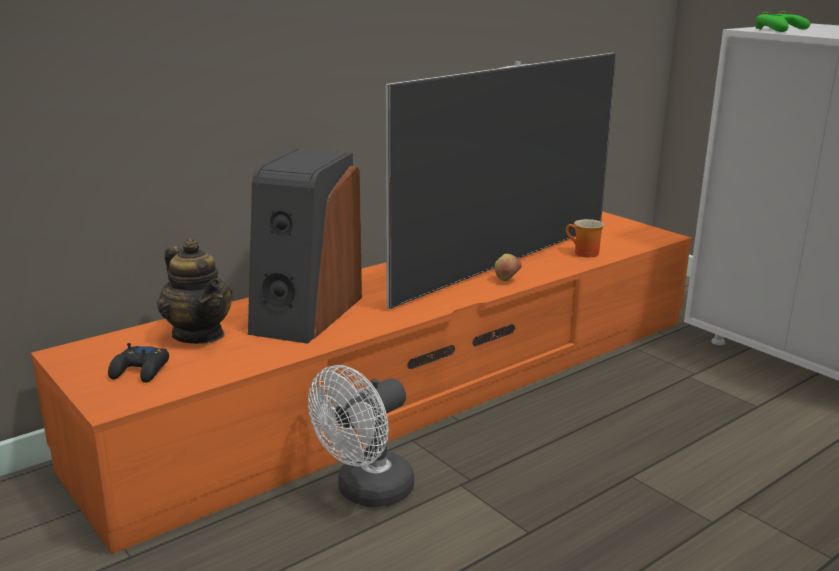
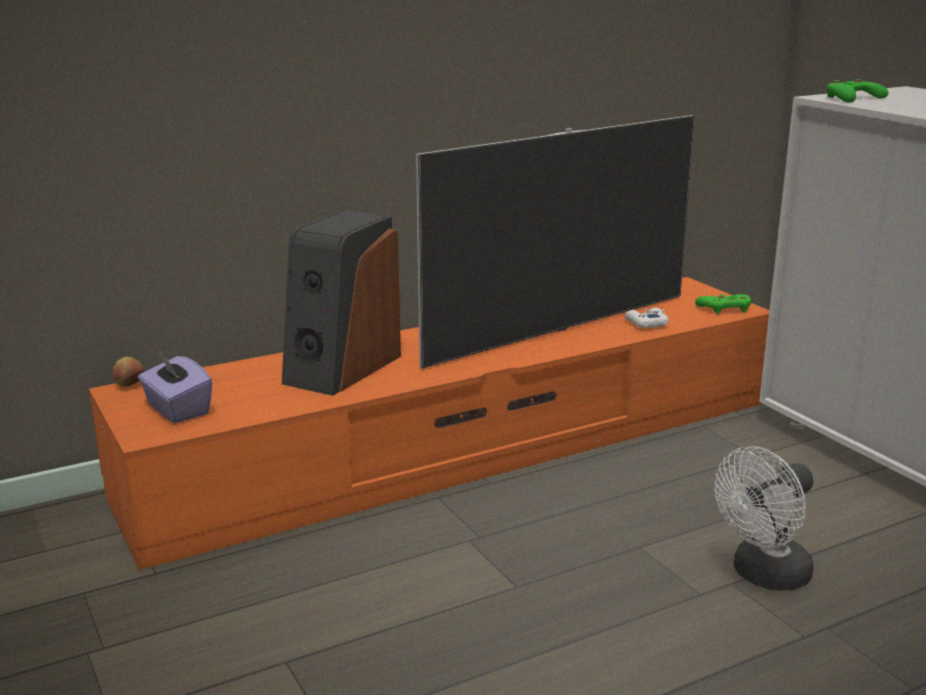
camera: 10 degrees right, 0 degrees up
(140, 370) = (177, 410): black game controller -> purple tissue box
(199, 334) = (238, 381): teapot -> none
(366, 492) = (377, 539): white fan -> white fan (763, 576)
(507, 280) = (551, 347): apple -> apple (129, 386)
(583, 253) = (646, 323): mug -> white game controller
(646, 236) = (725, 308): none -> green game controller

